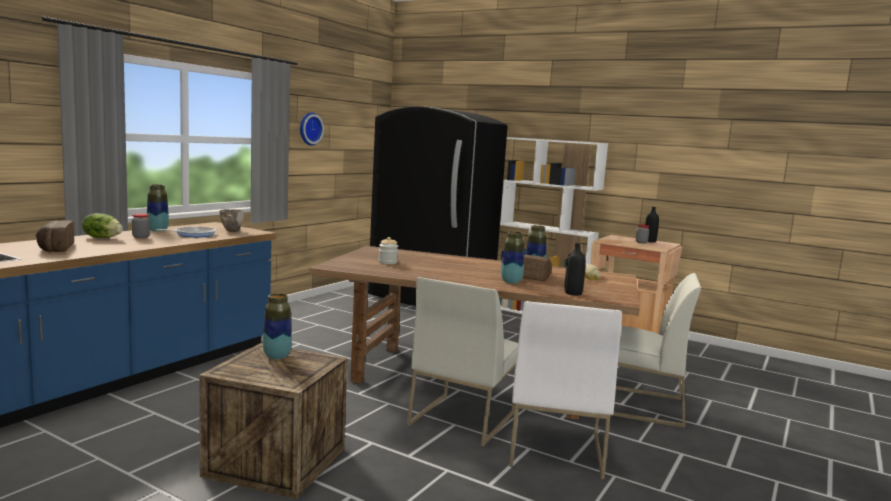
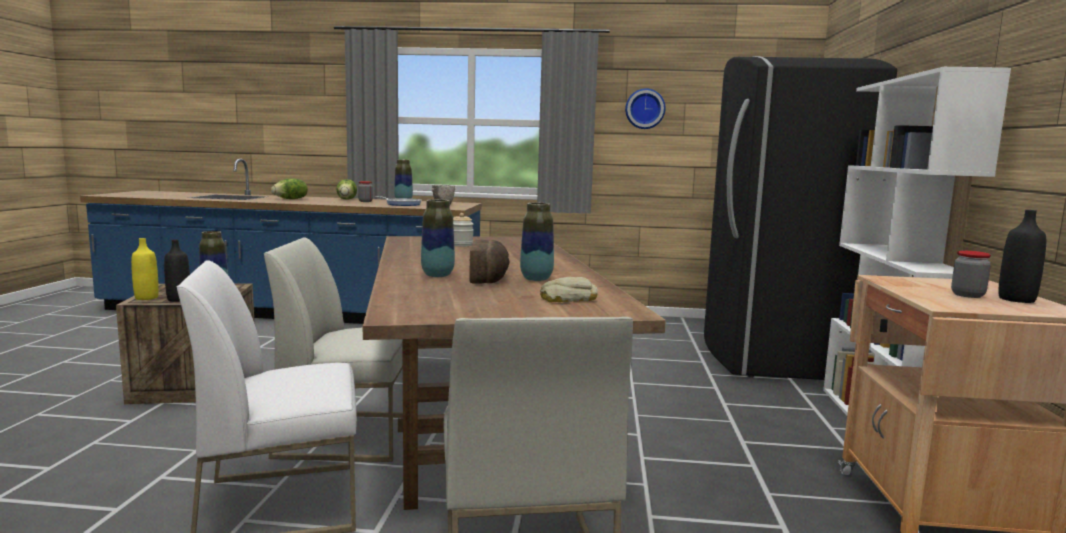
camera: 65 degrees right, 0 degrees up
(54, 248) = (291, 199): bread -> lettuce
(280, 380) = (146, 298): none -> yellow bottle
(573, 293) = (412, 296): black bottle -> black bottle (178, 299)

